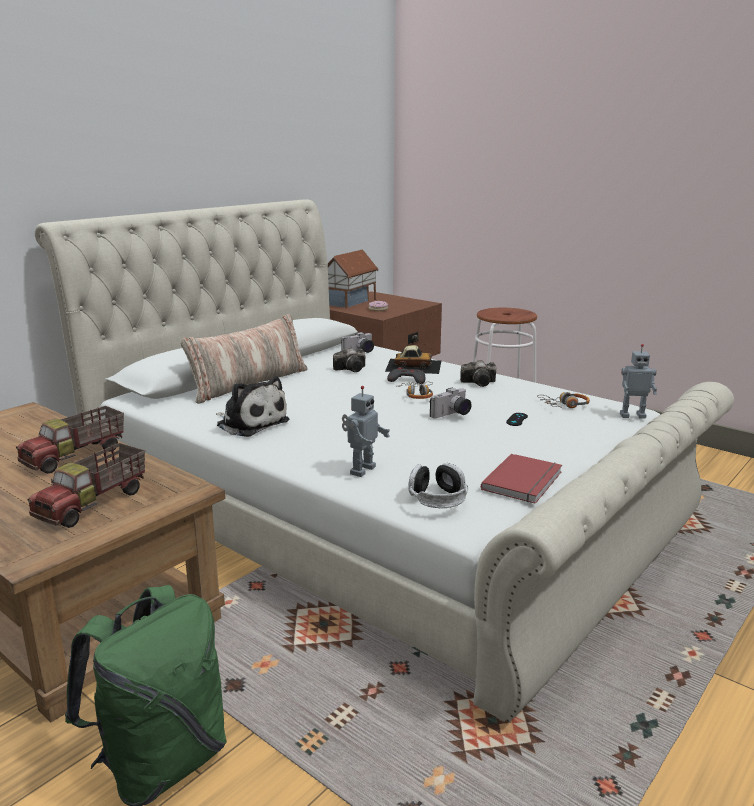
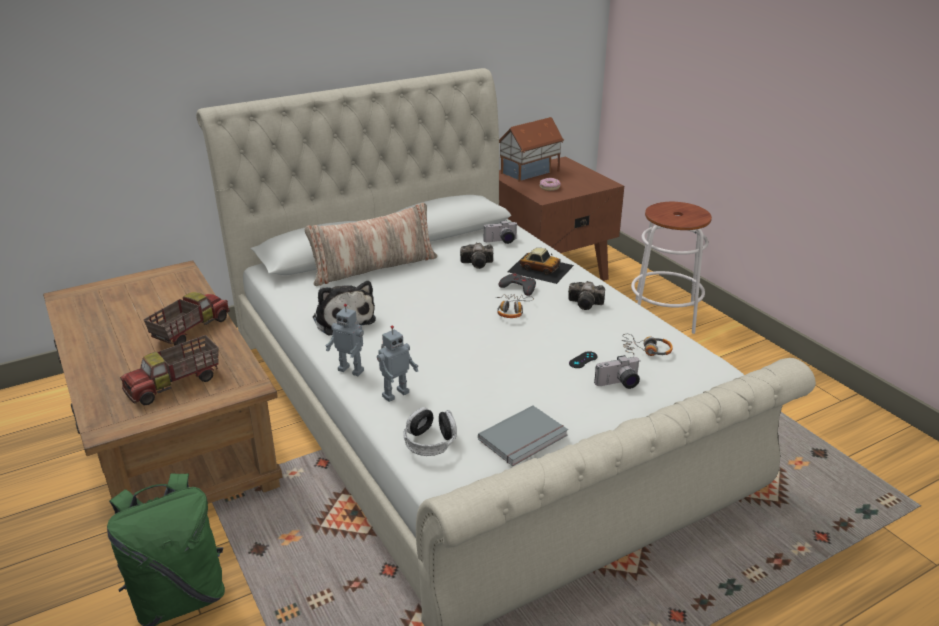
camera: 20 degrees right, 10 degrees up
(76, 456) = (190, 330): toy truck -> toy truck turned 150 degrees clockwise
(452, 414) = (525, 342): camera -> camera (619, 384)
(525, 481) = (525, 438): red book -> grey book
(632, 415) = (706, 377): toy robot -> toy robot (352, 370)

